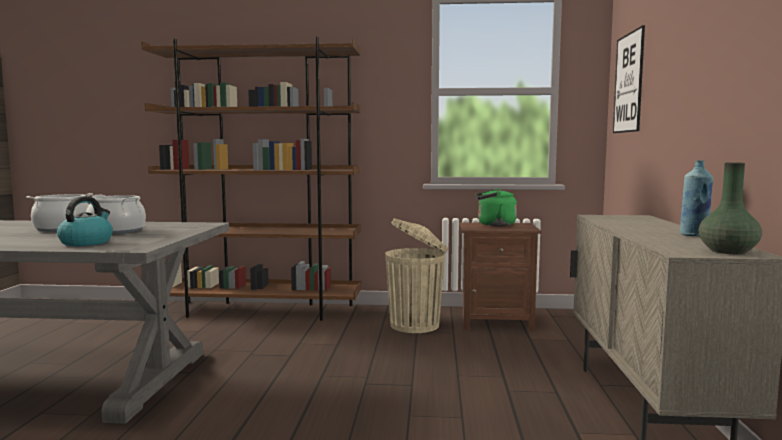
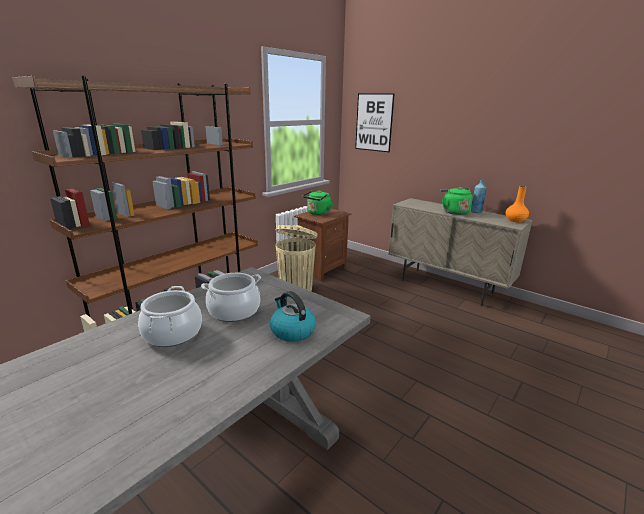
camera: 55 degrees left, 15 degrees up
(643, 230) = (454, 212): none -> green kettle
(727, 251) = (515, 220): green vase -> orange vase

